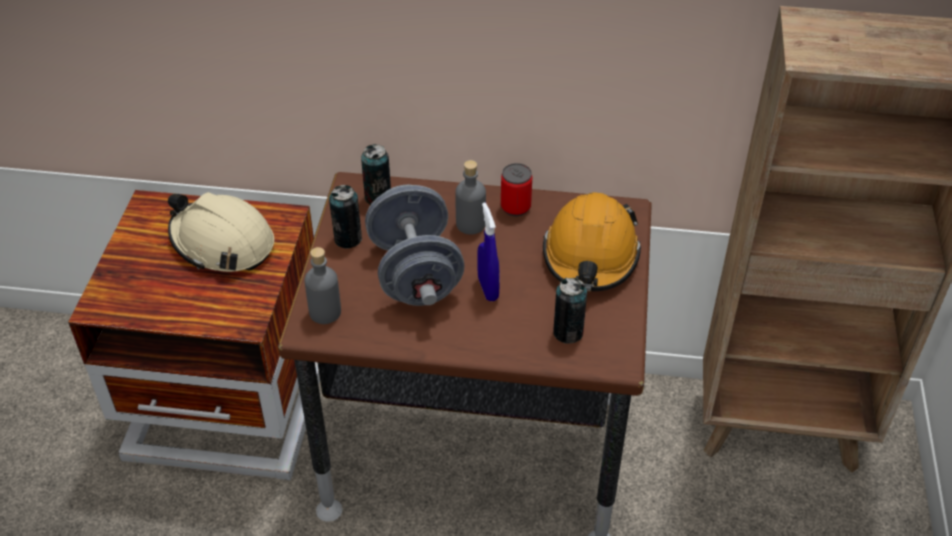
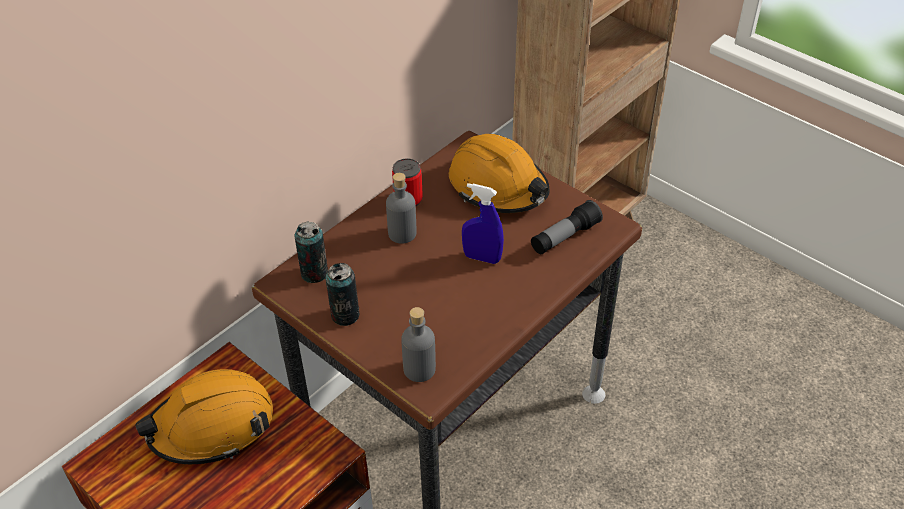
camera: 55 degrees left, 0 degrees up
(222, 243) = (212, 426): beige hard hat -> orange hard hat
(415, 273) = (426, 292): grey dumbbell -> none
(568, 332) = (565, 237): can -> flashlight

